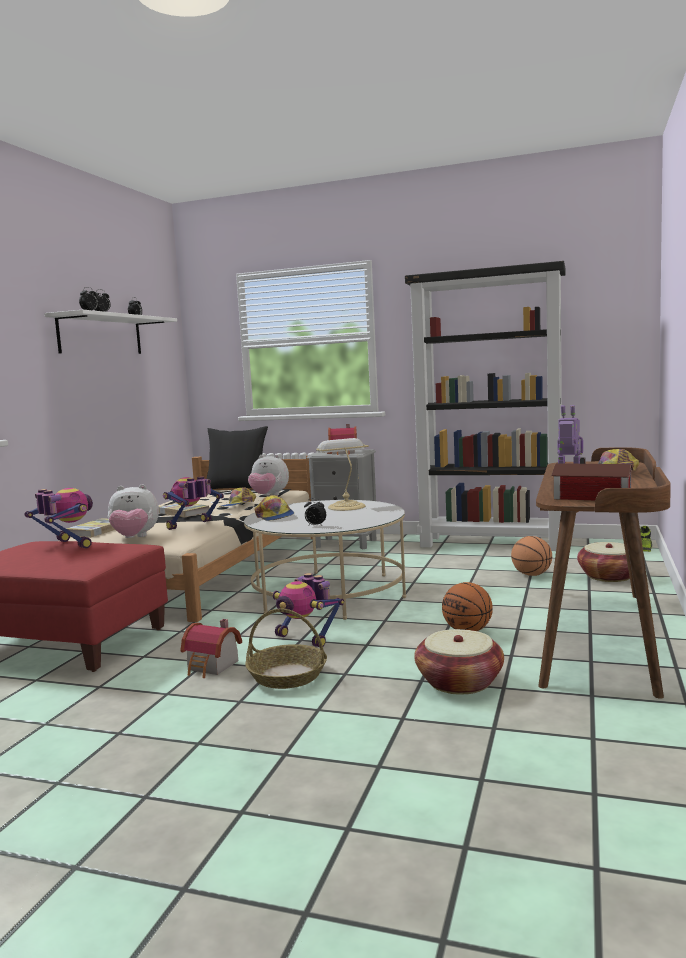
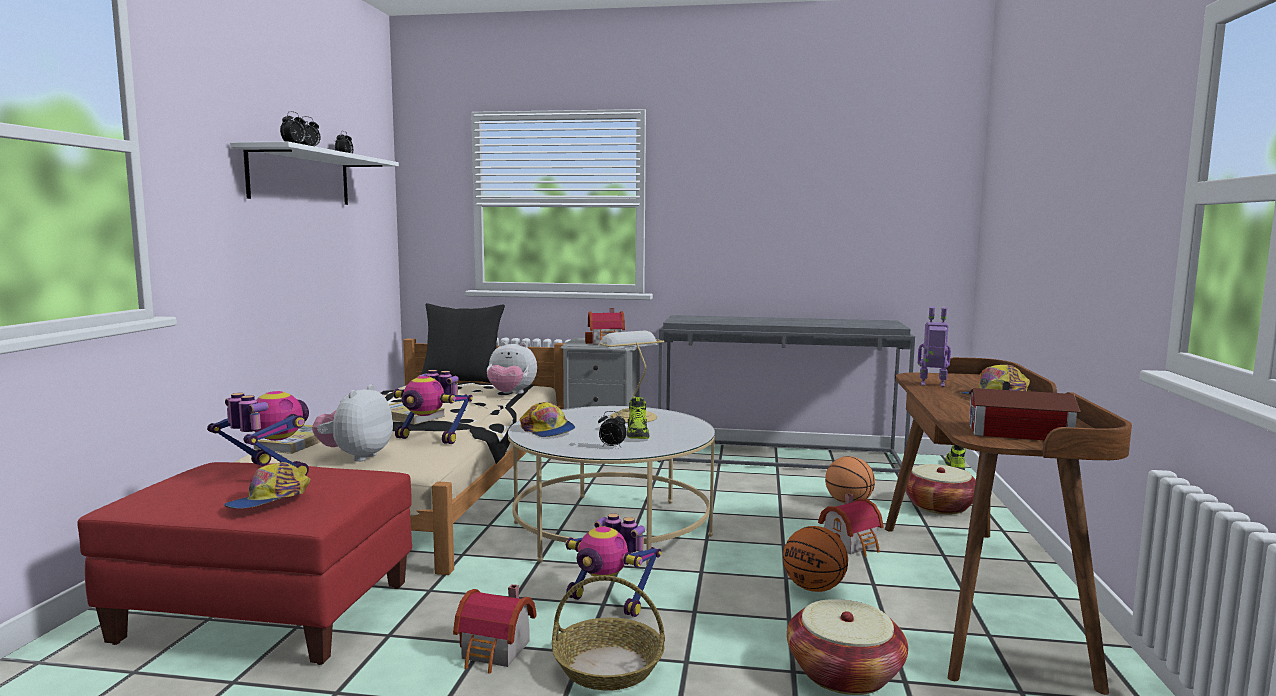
camera: 10 degrees left, 0 degrees up
(134, 538) = (356, 456): plush toy -> plush toy turned 120 degrees clockwise
(193, 526) = (431, 438): toy robot -> toy robot turned 105 degrees counterclockwise
(238, 505) = (479, 408): cap -> cap (269, 500)
(341, 517) = (638, 434): none -> shoe
(492, 543) = (779, 457): black bookcase -> grey console table
(517, 603) = (853, 544): none -> toy house

